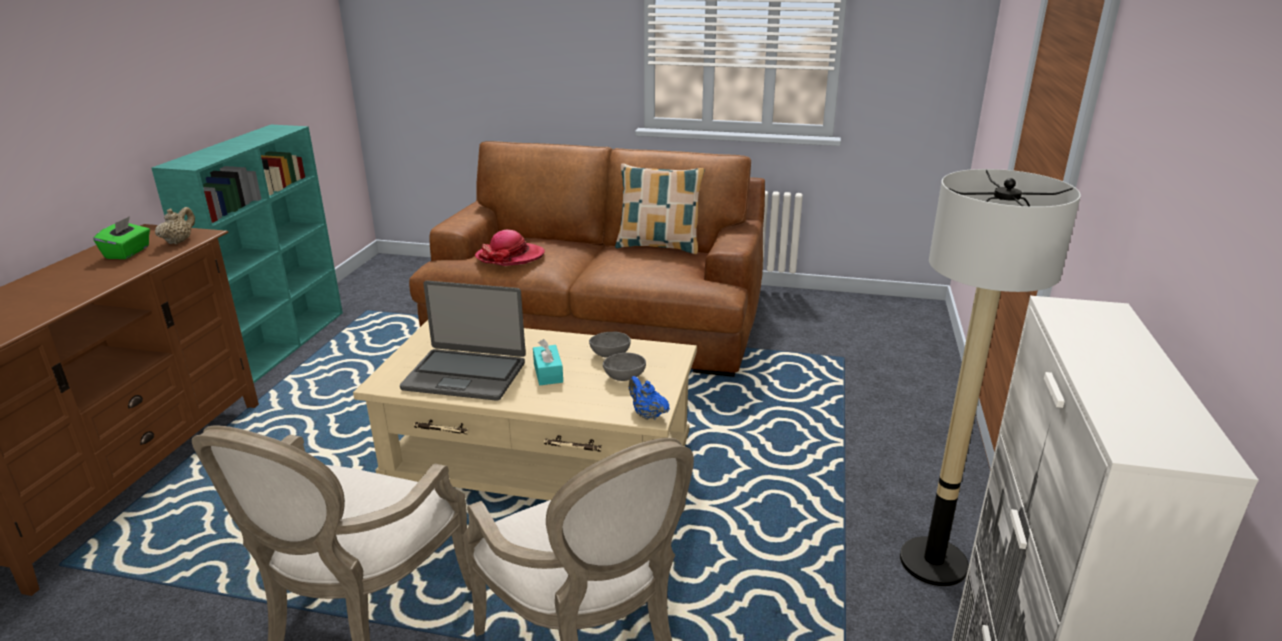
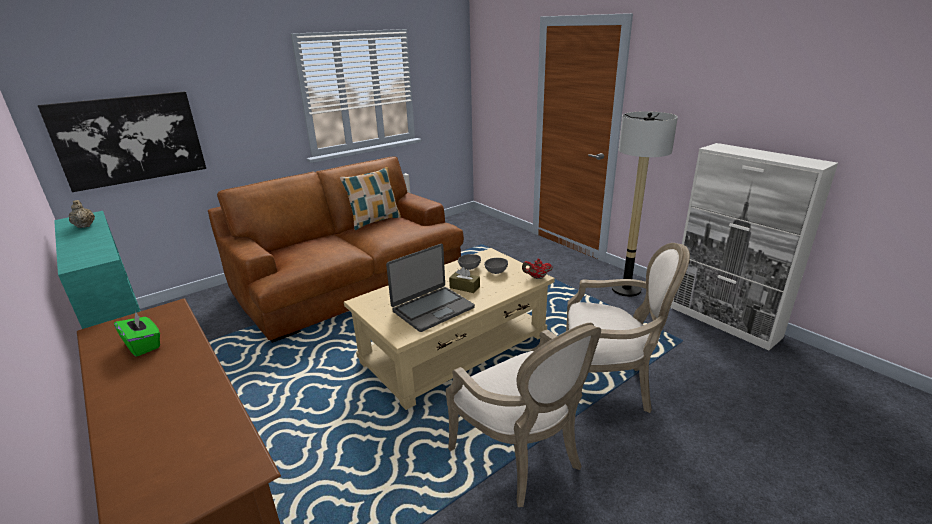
camera: 50 degrees left, 0 degrees up
(179, 241) = (166, 319): beige teapot -> beige teapot (85, 226)
(433, 58) = (130, 139): none -> picture
(510, 256) = (313, 255): hat -> none
(548, 373) = (464, 287): turquoise tissue box -> brown tissue box
(647, 414) = (537, 277): blue teapot -> red teapot

